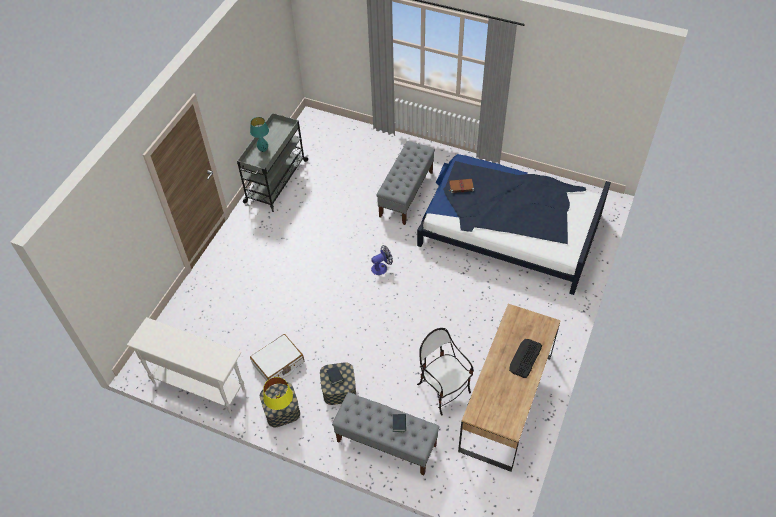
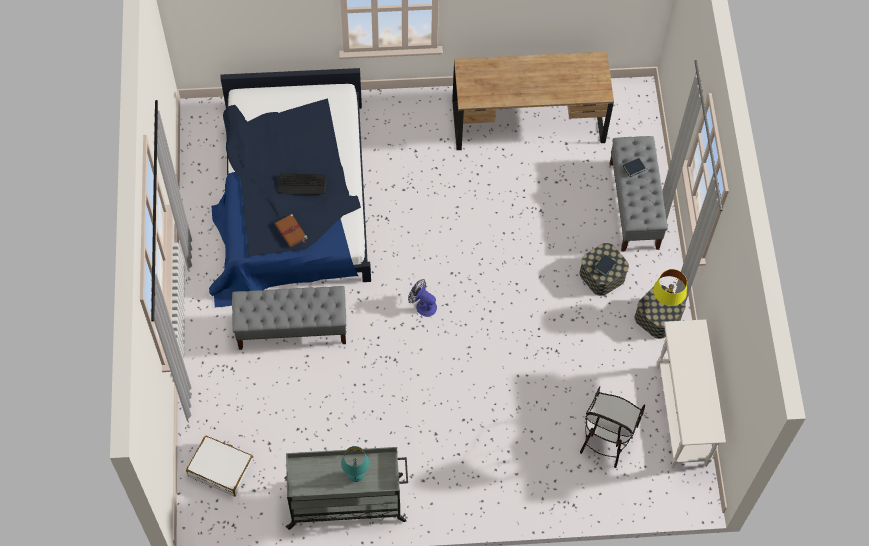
camera: 120 degrees left, 10 degrees up
(278, 363) = (608, 349): white suitcase -> white suitcase (221, 469)
(443, 390) = (547, 180): chair -> chair (607, 437)
(525, 358) = (516, 73): keyboard -> keyboard (302, 184)

